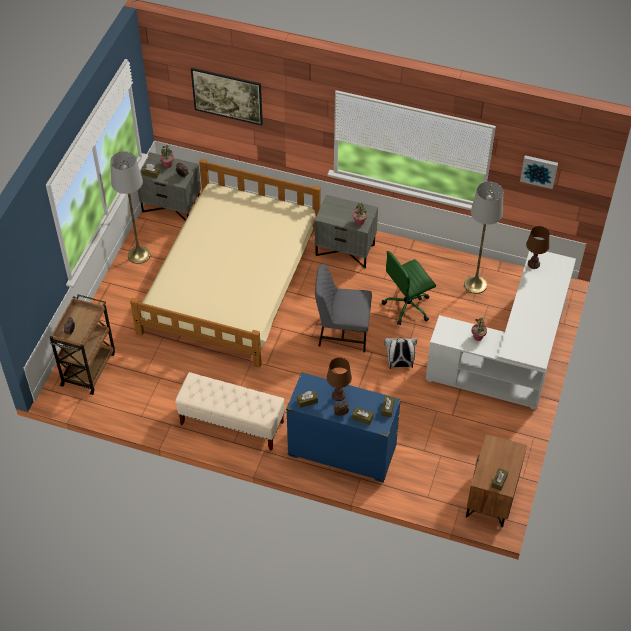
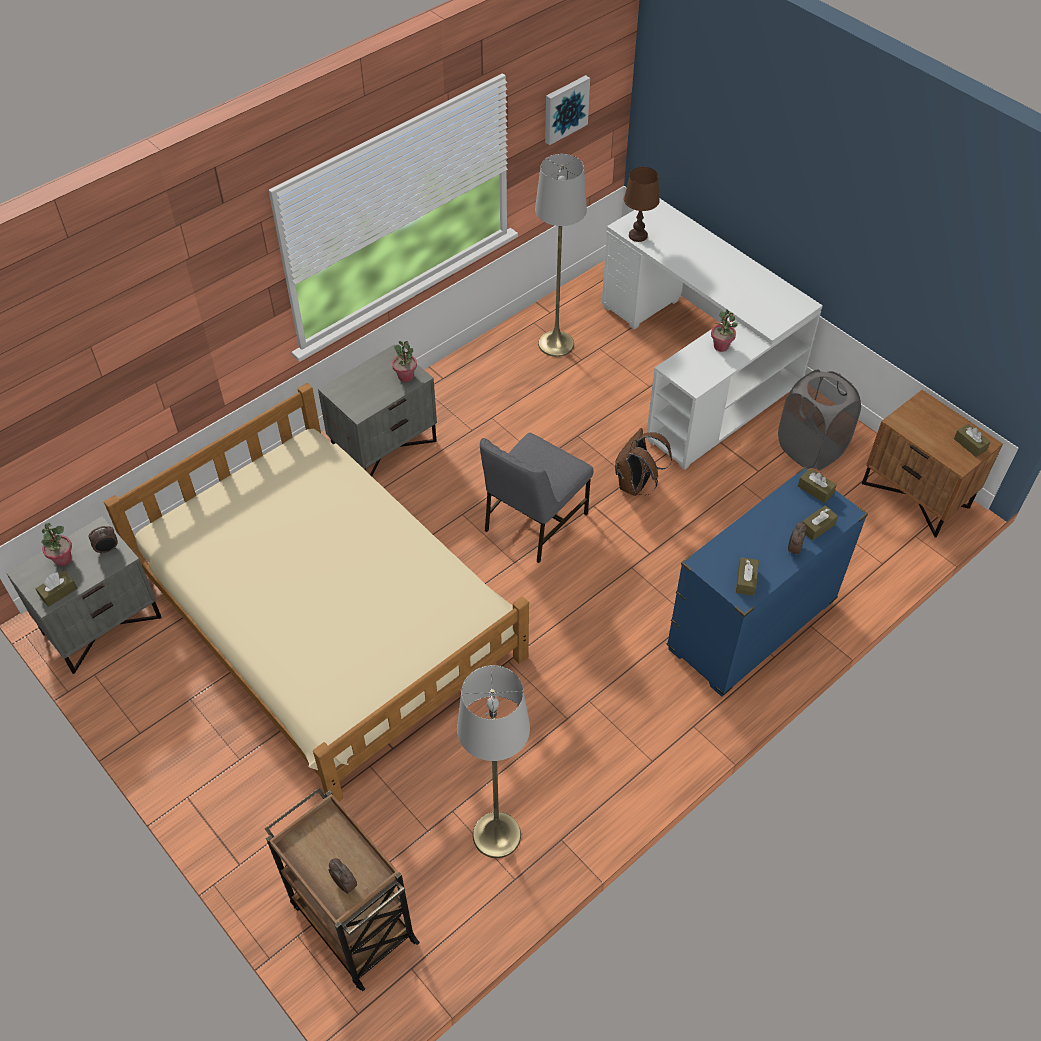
camera: 60 degrees left, 0 degrees up
(139, 255) = (163, 722): grey floor lamp -> grey floor lamp (496, 835)
(228, 106) = (100, 370): picture -> none
(231, 423) = (613, 746): beige bench -> none
(338, 395) = (757, 536): brown table lamp -> none
(399, 364) = (636, 485): white backpack -> brown backpack
(408, 306) = (540, 428): green office chair -> none
(488, 433) = (810, 449): none -> grey laundry basket

